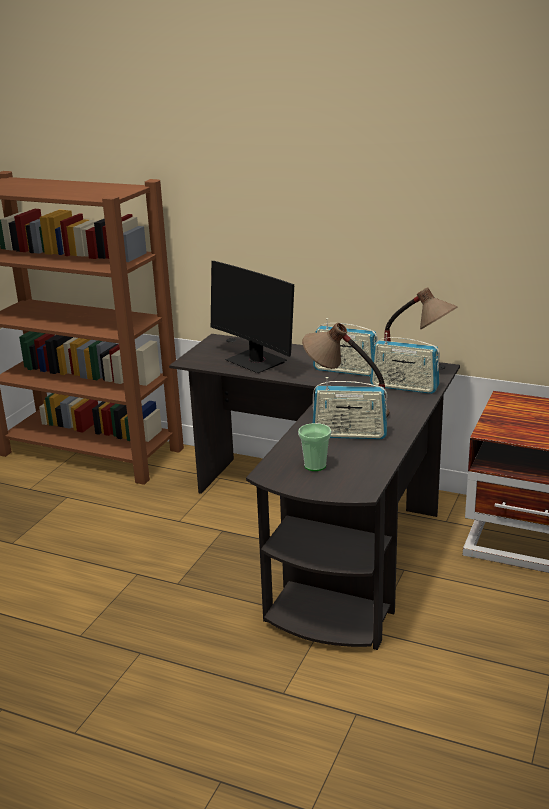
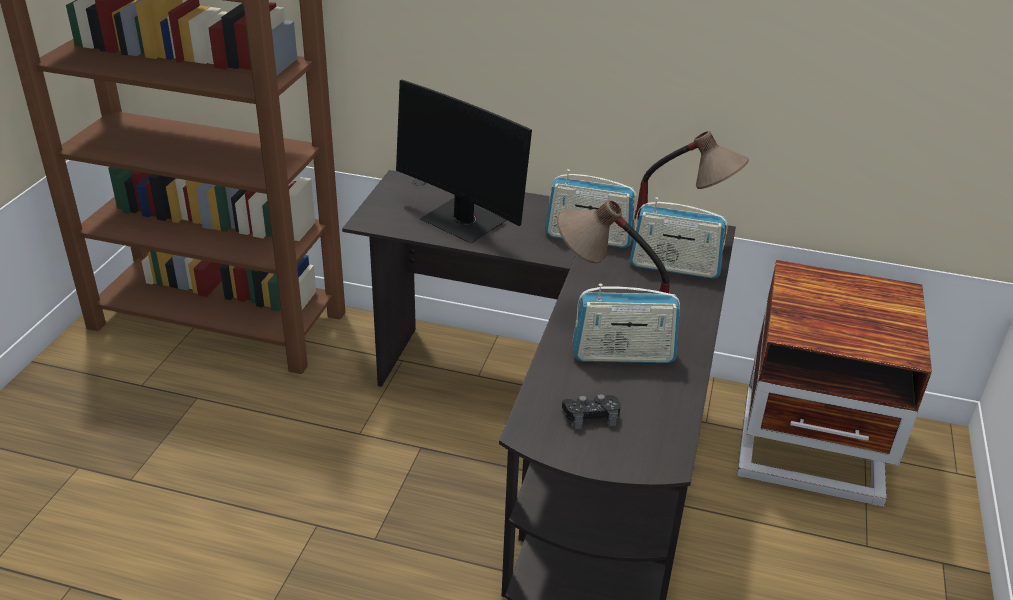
camera: 10 degrees left, 10 degrees up
(315, 466) = (591, 415): cup -> black game controller

